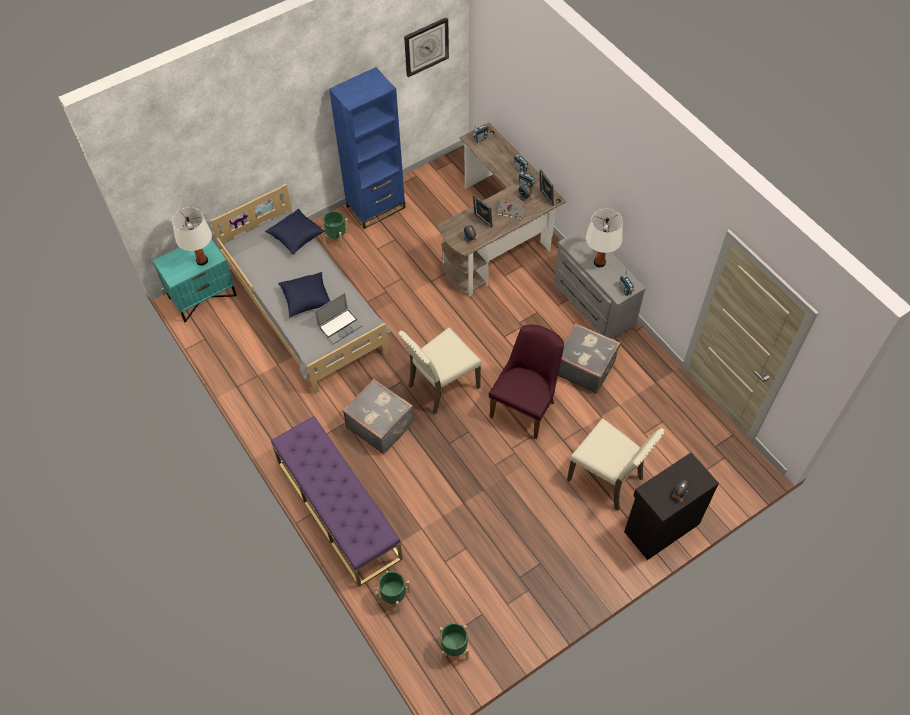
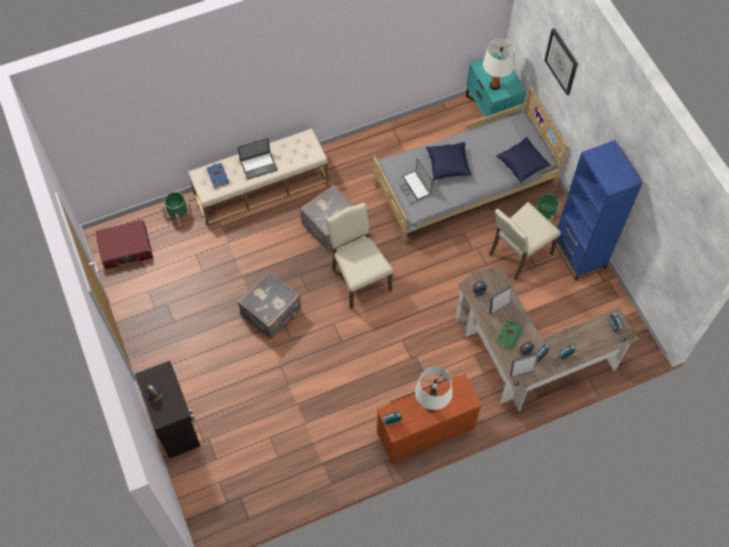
camera: 100 degrees right, 5 degrees up
(334, 485) = (259, 165): none -> laptop
(338, 509) = (261, 187): purple bench -> beige bench
(357, 528) = (217, 176): none -> blue book
(426, 46) = (679, 237): wall clock -> wall clock (562, 61)
(454, 648) = (126, 249): green planter -> red suitcase
(510, 211) = (509, 334): grey book -> green book
(526, 405) = (323, 343): purple chair -> none
(584, 367) = (353, 403): grey suitcase -> grey suitcase (272, 313)
(592, 304) = (424, 428): grey dresser -> brown dresser
(607, 479) = (233, 393): beige chair -> beige chair (518, 254)

